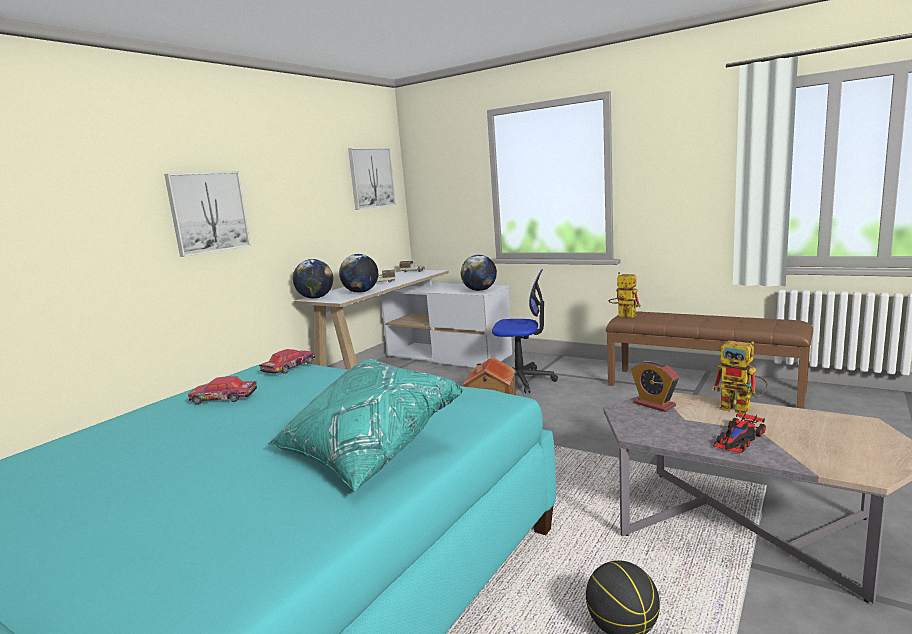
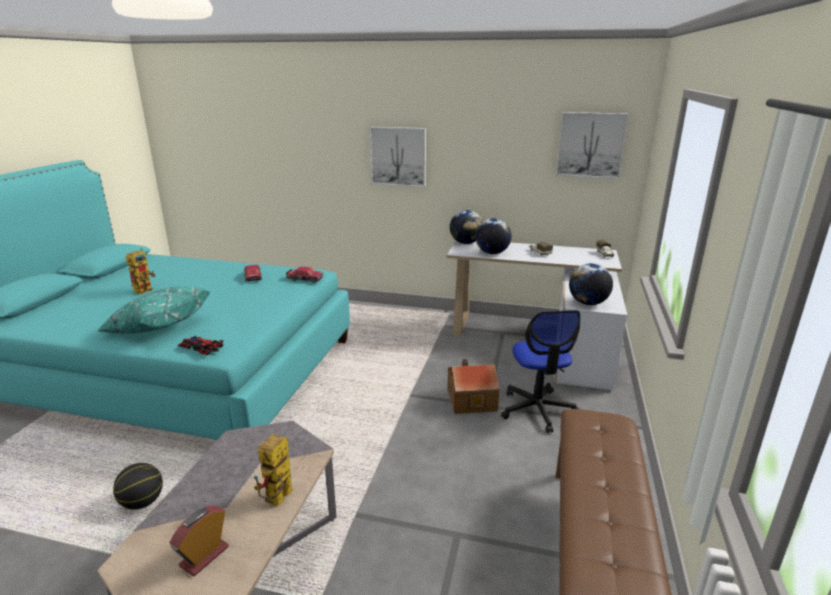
camera: 70 degrees right, 10 degrees up
(623, 315) = (593, 415): toy robot -> toy robot (145, 289)
(654, 404) = (294, 447): alarm clock -> alarm clock (204, 556)
(739, 438) = (211, 493): toy car -> toy car (200, 347)

